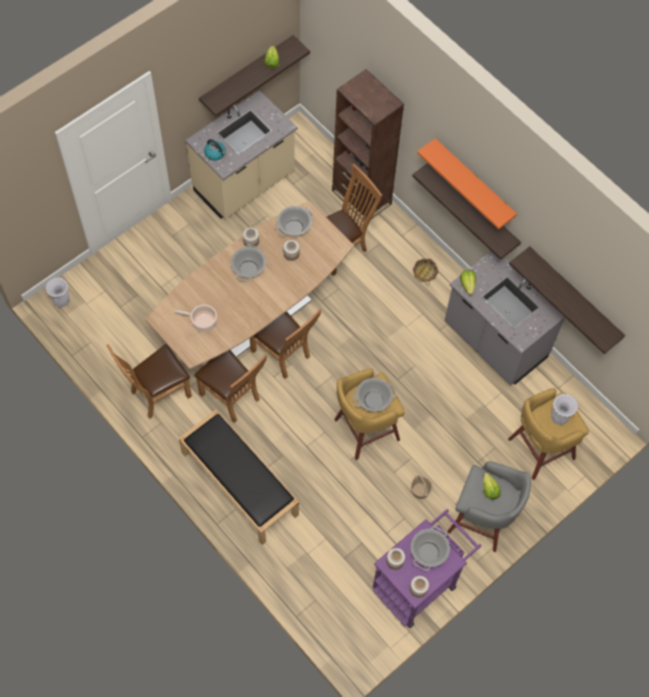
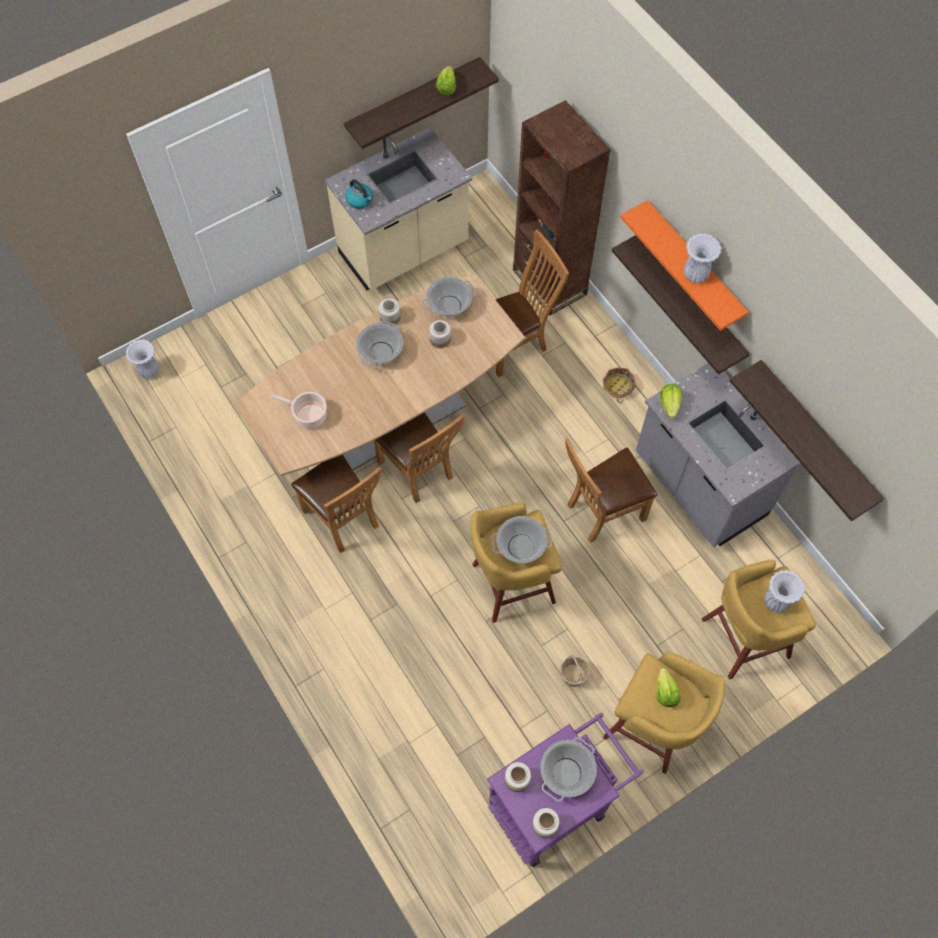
camera: 10 degrees right, 0 degrees up
(157, 394) = (247, 504): brown chair -> brown chair (601, 512)
(238, 483) = (333, 634): black bench -> none
(476, 190) = (695, 274): none -> white vase
(482, 521) = (652, 728): grey stool -> yellow stool

